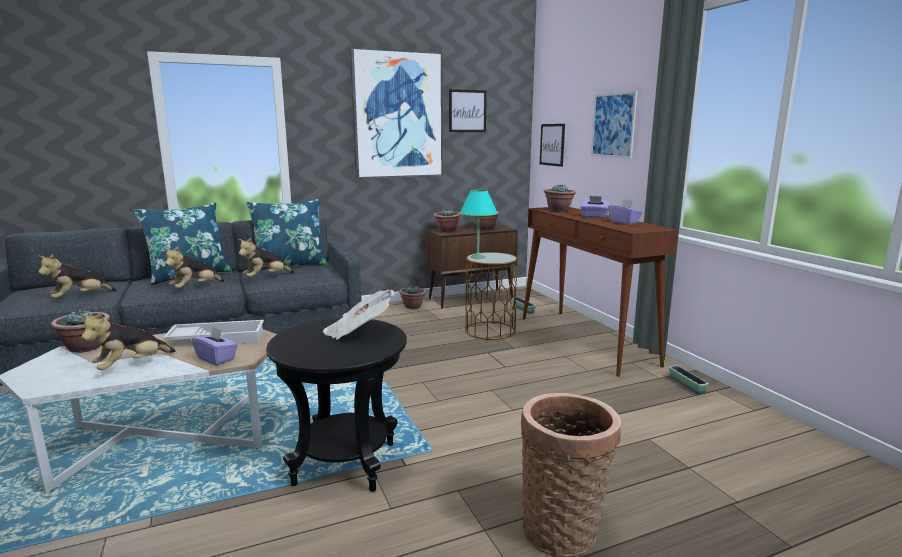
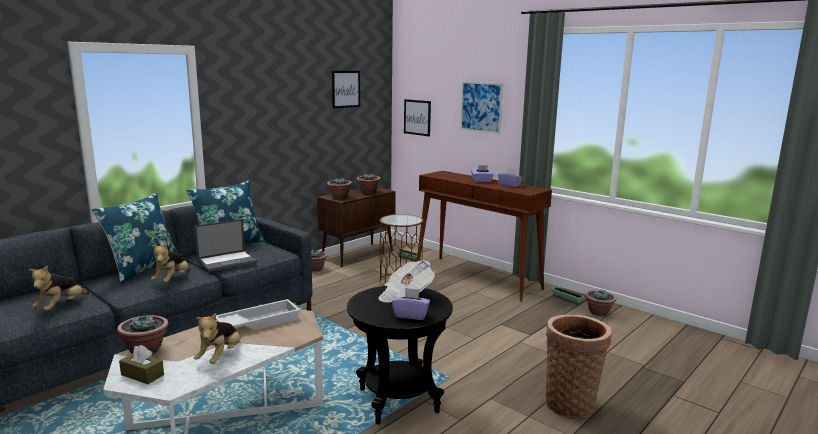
camera: 25 degrees left, 0 degrees up
(45, 369) = (142, 375): none -> brown tissue box
(216, 359) = (286, 337): purple tissue box -> purple tissue box (411, 315)
(266, 278) = (227, 261): plush toy -> laptop
(397, 115) = (292, 95): picture -> none
(478, 257) = (391, 220): turquoise table lamp -> none
(558, 210) = (446, 176): potted plant -> potted plant (598, 313)

